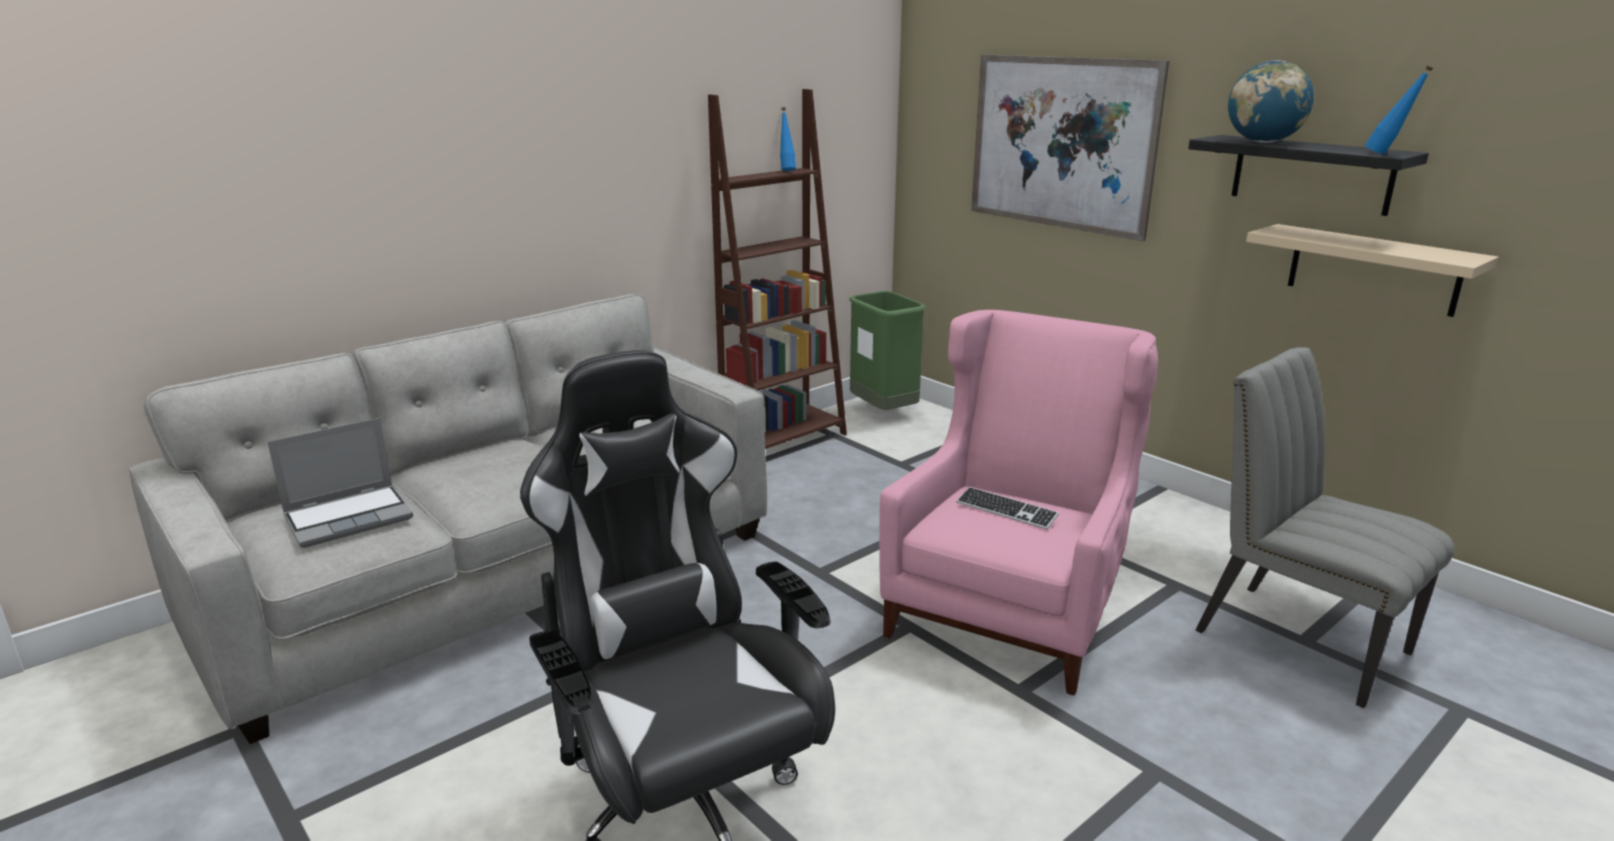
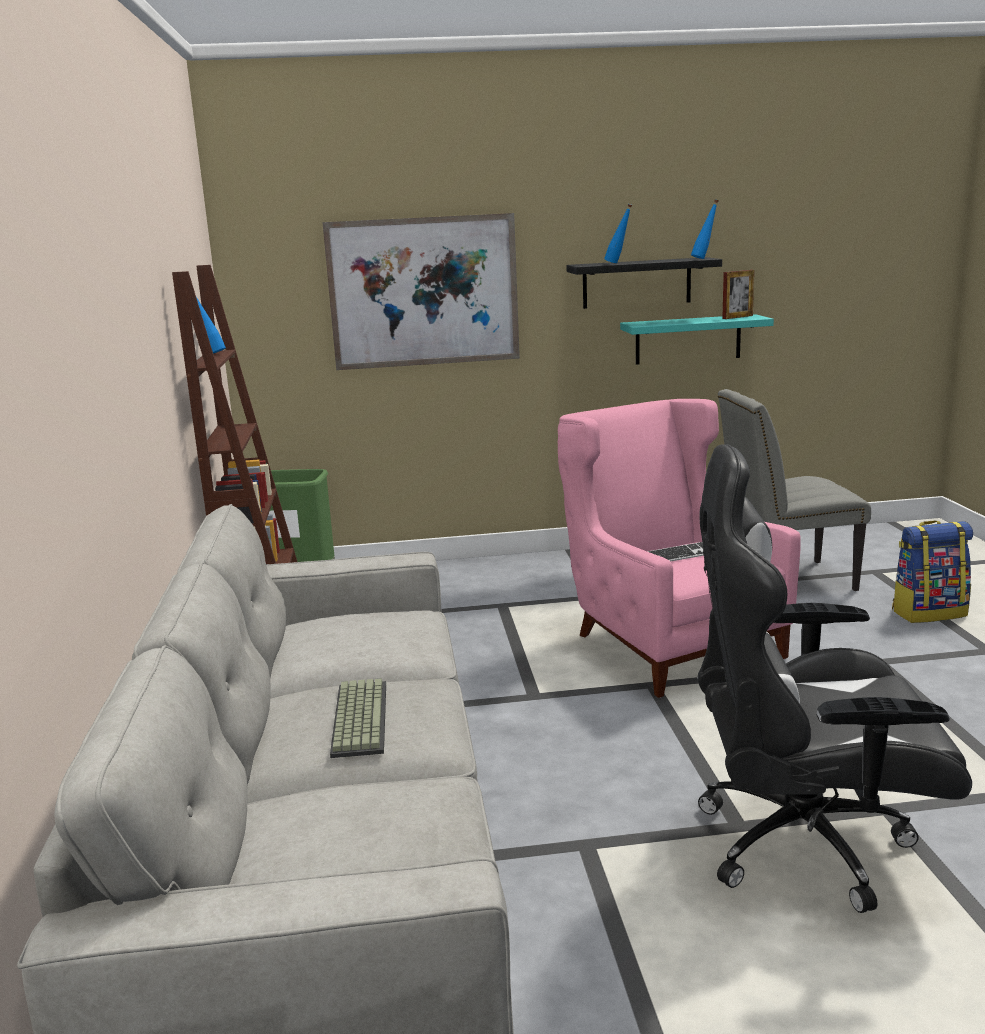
camera: 55 degrees left, 5 degrees down
(350, 517) = (373, 818): laptop -> none
(489, 470) = (357, 718): none -> keyboard
(1263, 142) = (618, 263): globe -> blue bottle
(1373, 269) = (688, 339): beige shelf -> turquoise shelf
(1384, 789) = (928, 613): none -> backpack
(1440, 253) = (737, 317): none -> picture frame

